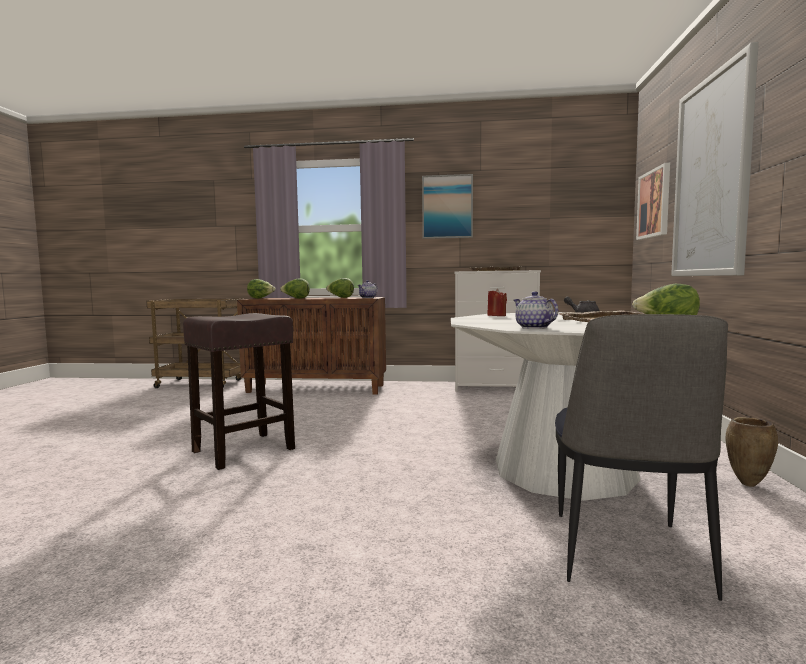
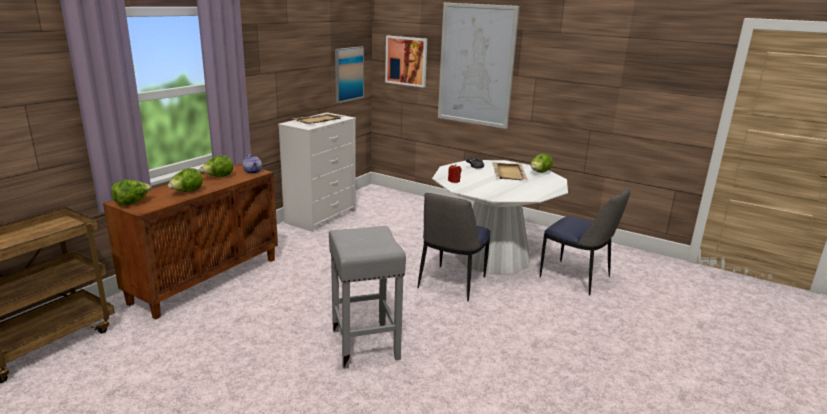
camera: 65 degrees left, 15 degrees up
(245, 450) = (364, 343): brown stool -> grey stool
(431, 460) = (451, 284): none -> chair
(447, 207) = (267, 60): picture -> picture (348, 74)
(533, 328) = (534, 194): teapot -> none
(747, 484) = (535, 231): brown vase -> none

